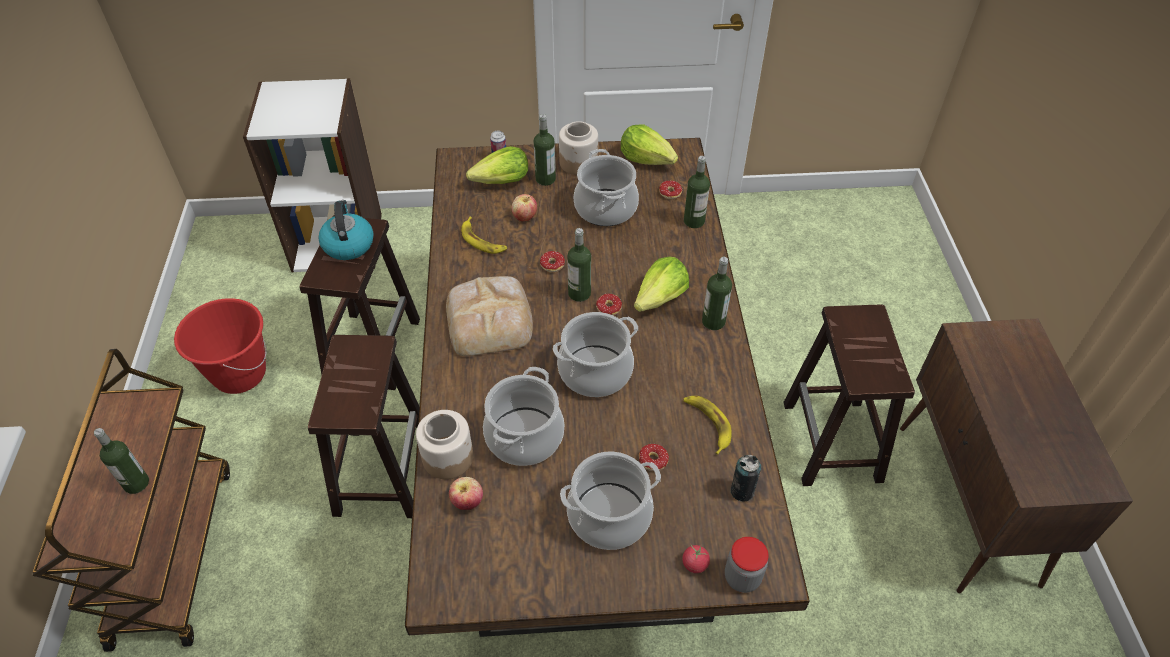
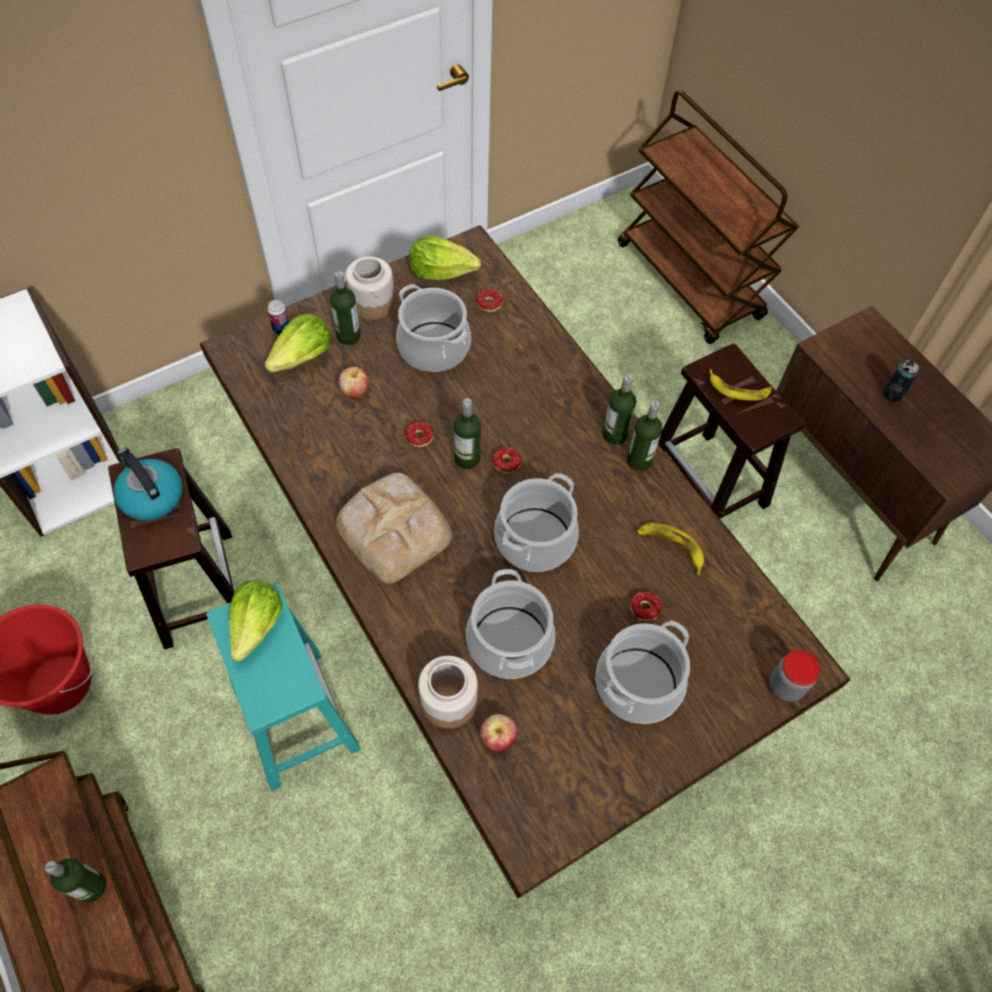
camera: 30 degrees left, 10 degrees up
(383, 470) = (294, 716): brown stool -> turquoise stool
(482, 240) = (327, 438): banana -> banana (738, 389)
(660, 298) = (550, 430): lettuce -> lettuce (257, 626)
(694, 221) = (531, 328): bottle -> bottle (639, 460)
(695, 564) = (739, 693): tomato -> none
(742, 491) = (739, 601): can -> can (892, 394)
(909, 275) = (690, 282): none -> brown cart

